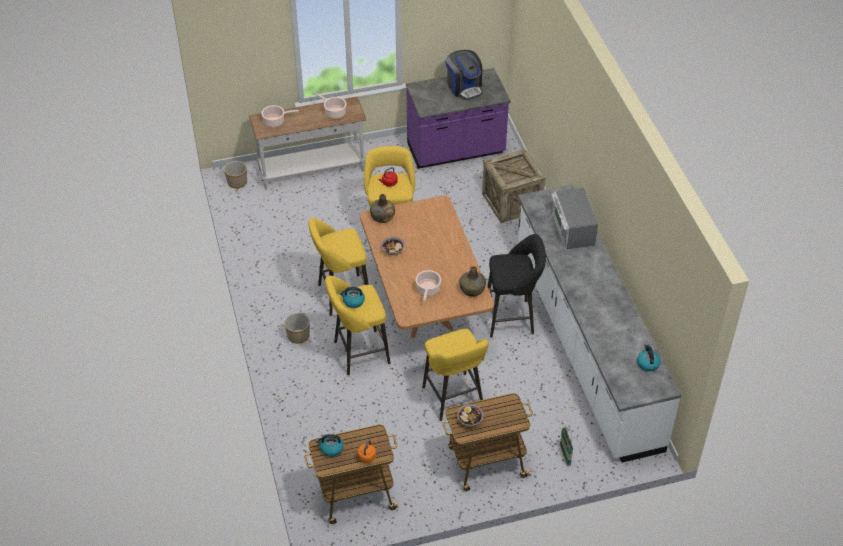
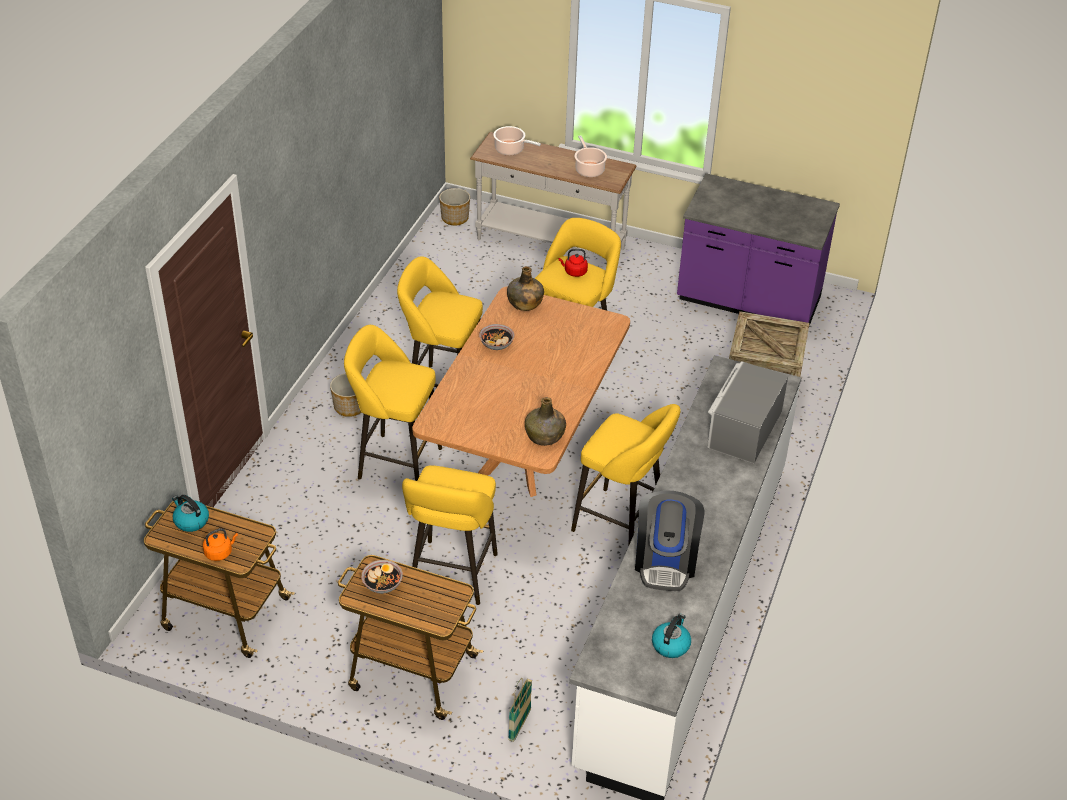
camera: 35 degrees right, 5 degrees down
(353, 301) = (390, 376): kettle -> none
(428, 290) = (489, 408): cooking pot -> none
(464, 87) = (776, 208): coffee machine -> coffee machine (665, 561)
(512, 318) = (622, 524): black stool -> yellow stool

